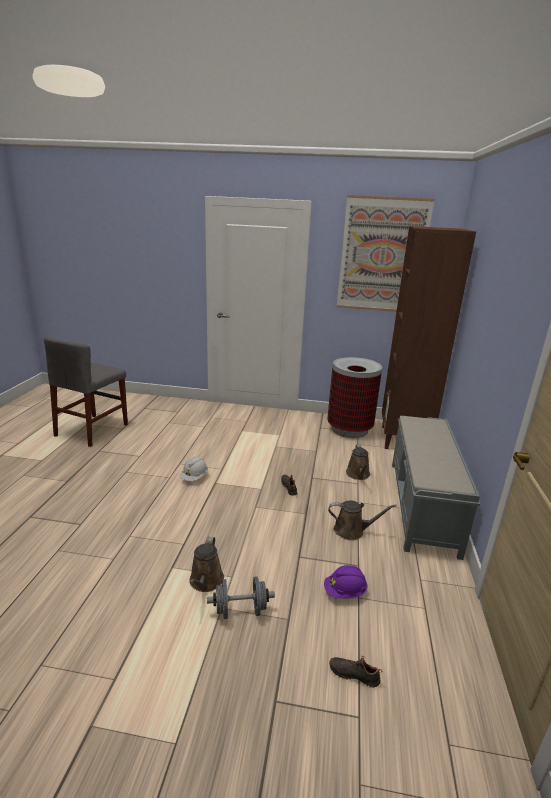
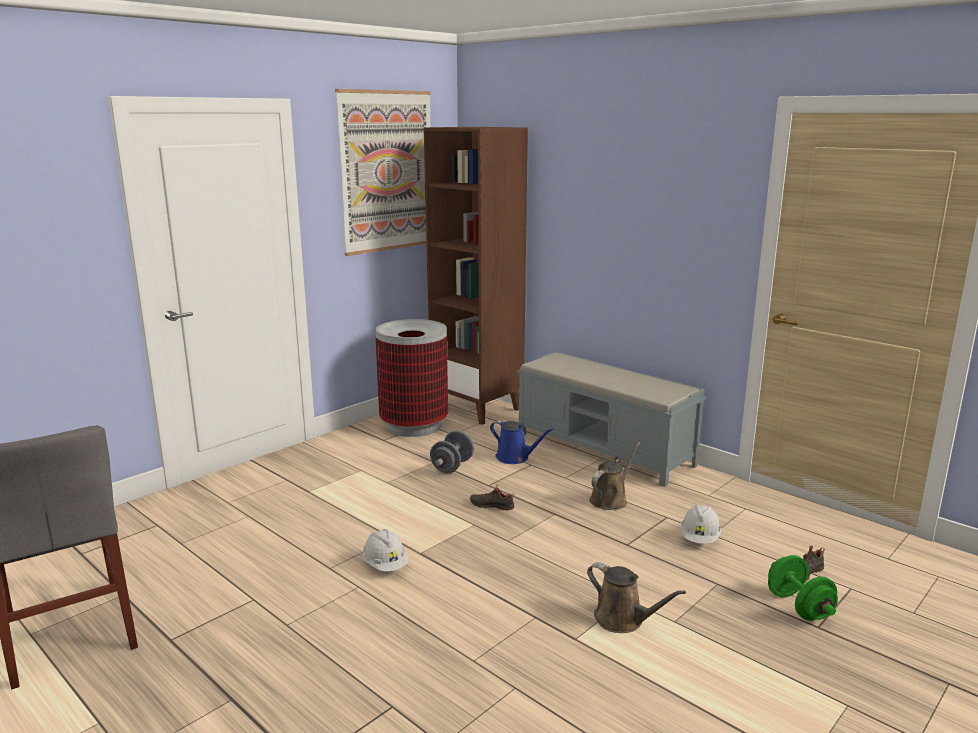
camera: 55 degrees left, 5 degrees down
(240, 610) = (687, 609): grey dumbbell -> grey dumbbell (452, 466)
(296, 680) = (799, 607): none -> green dumbbell
(344, 592) = (700, 539): purple hard hat -> white hard hat
(358, 475) = (515, 458): brown watering can -> blue watering can

